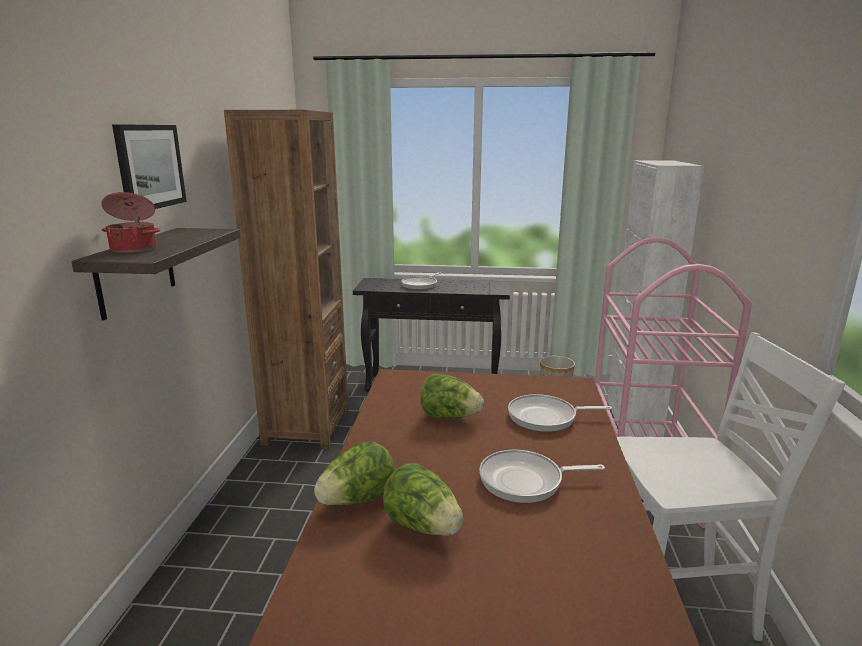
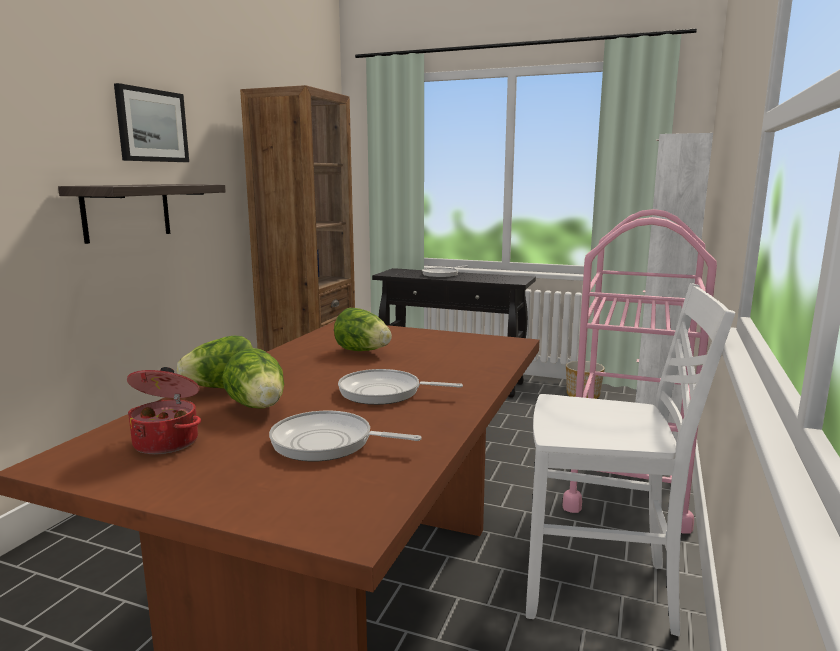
camera: 15 degrees right, 5 degrees down
(135, 249) = (116, 185): cooking pot -> cooking pot (168, 442)
(546, 417) = (456, 359): frying pan -> frying pan (327, 443)

